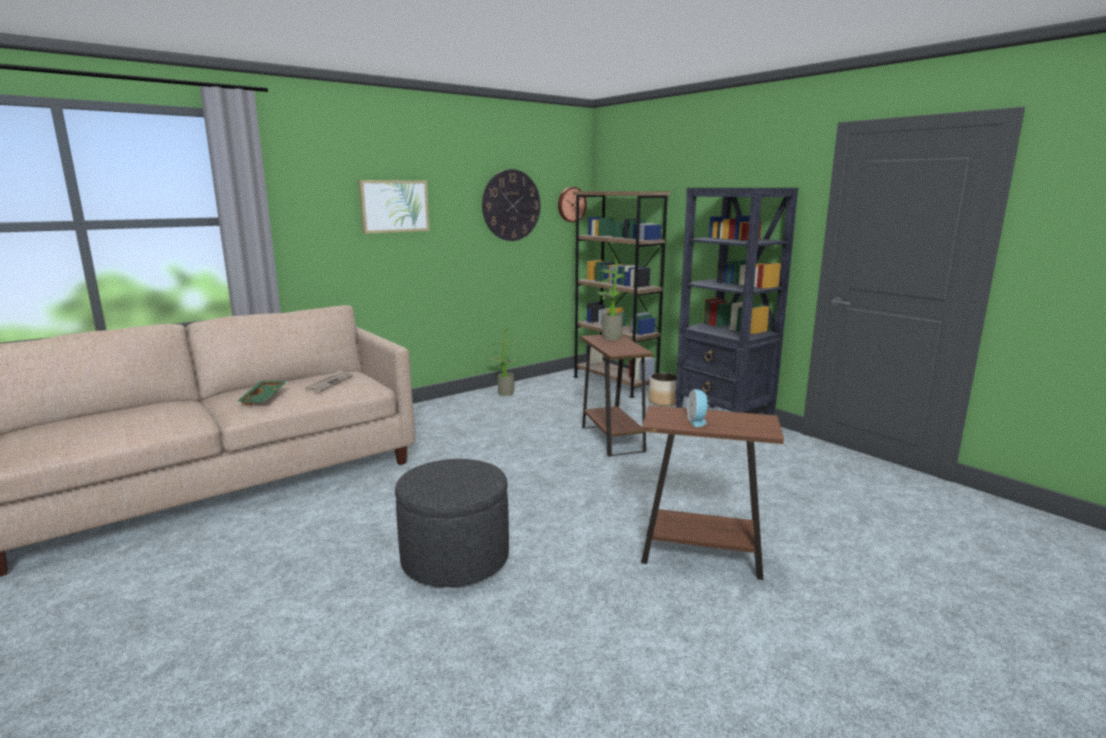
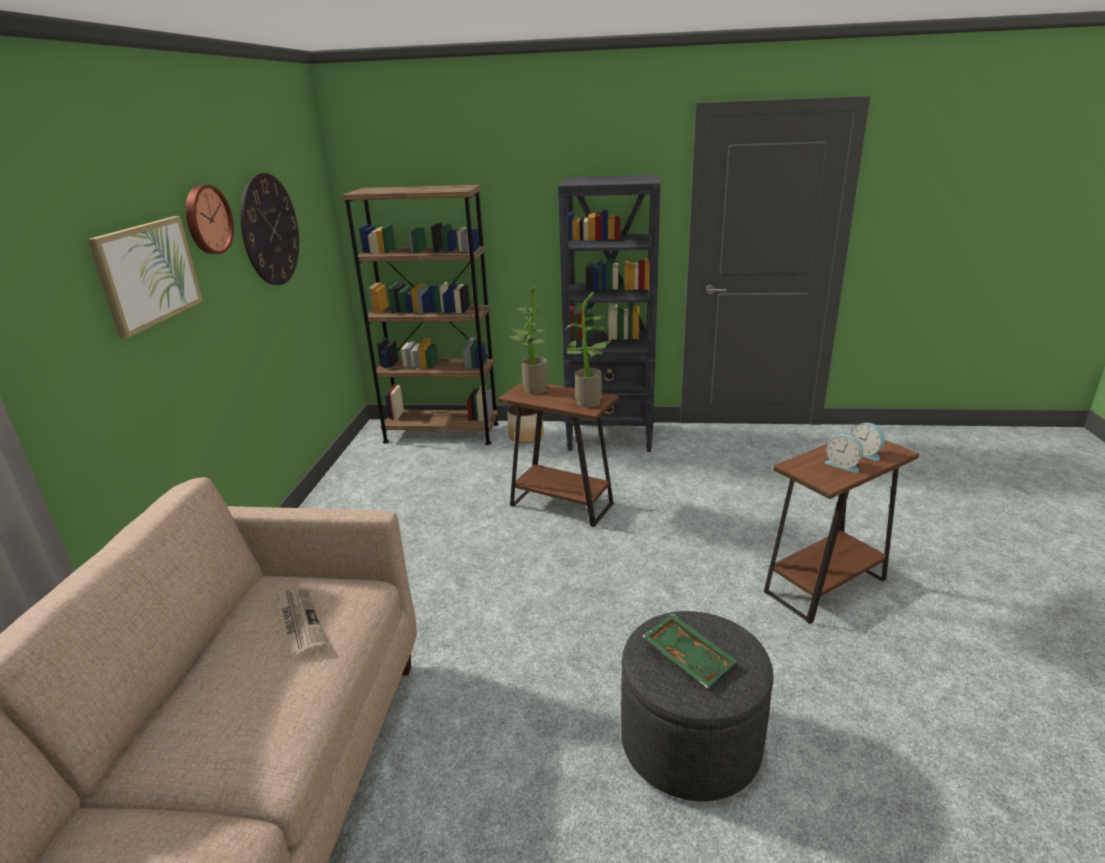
camera: 45 degrees left, 10 degrees up
(264, 398) = (260, 714): green tray -> green tray (689, 657)
(504, 394) = (344, 502): potted plant -> potted plant (588, 404)
(571, 204) = (319, 212): wall clock -> wall clock (206, 220)
(737, 423) = (866, 453): none -> alarm clock

